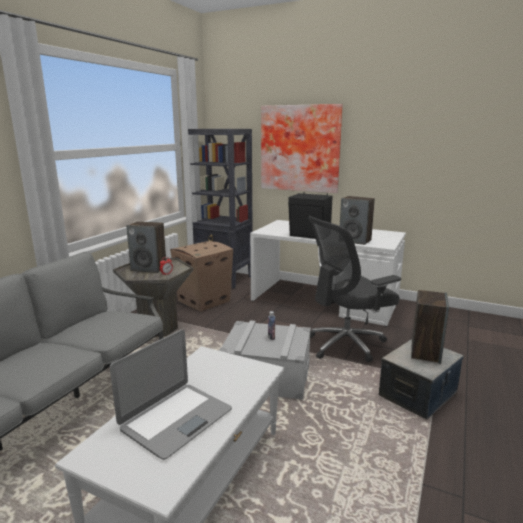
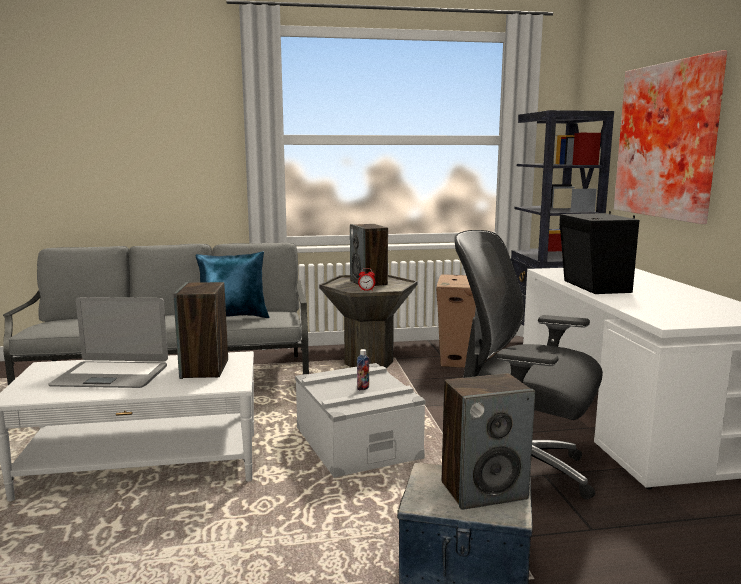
camera: 55 degrees right, 5 degrees down
(99, 332) = (233, 317): none -> blue pillow
(355, 240) = (641, 306): speaker -> speaker (205, 369)

